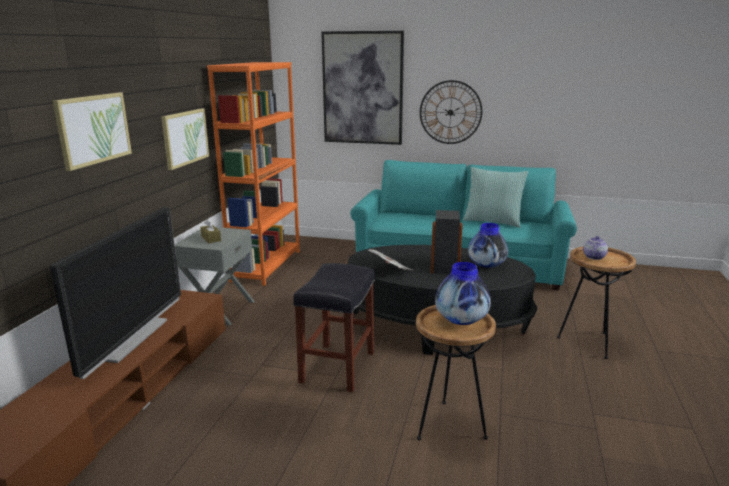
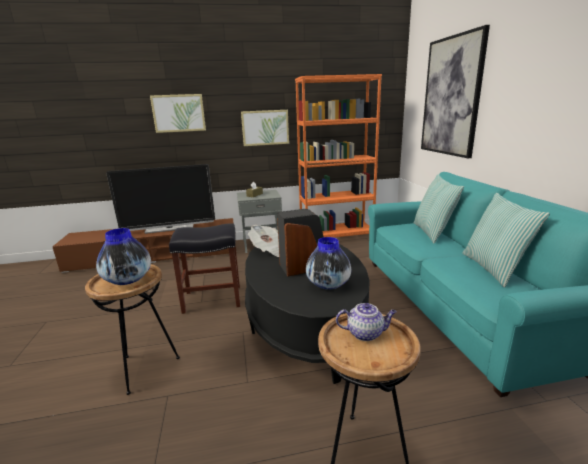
camera: 65 degrees right, 0 degrees up
(412, 215) = (433, 232): none -> pillow
(450, 112) = (519, 123): wall clock -> none

